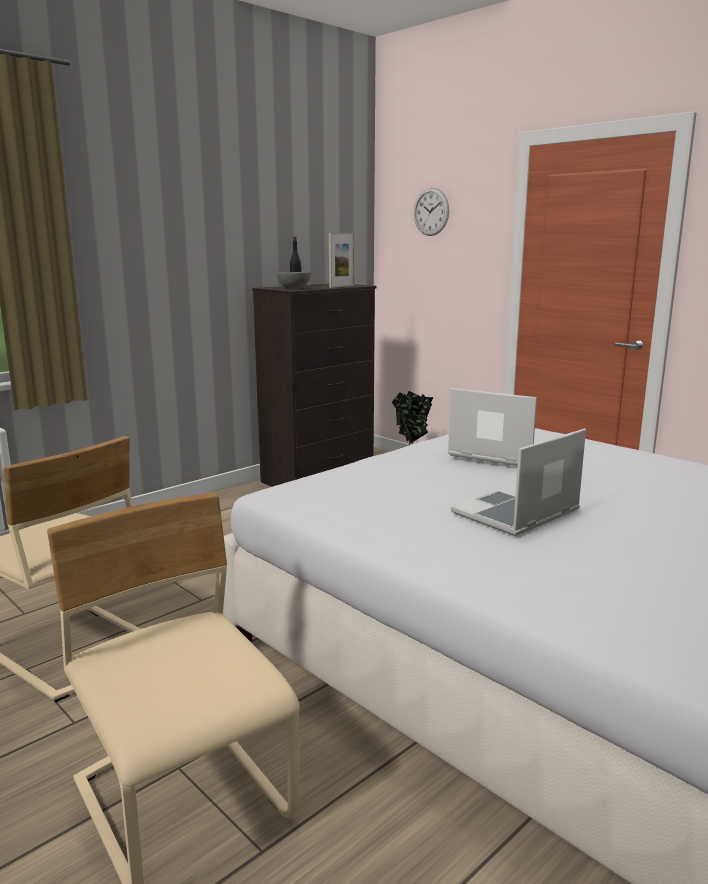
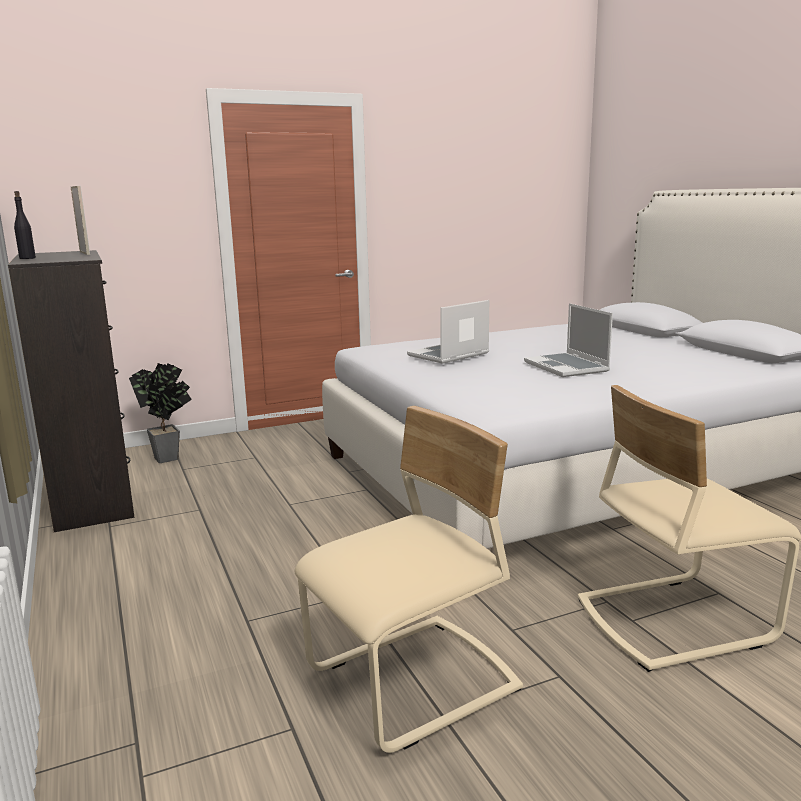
camera: 70 degrees left, 0 degrees up
(295, 289) = (76, 258): grey bowl -> none
(431, 212) = (99, 163): wall clock -> none

